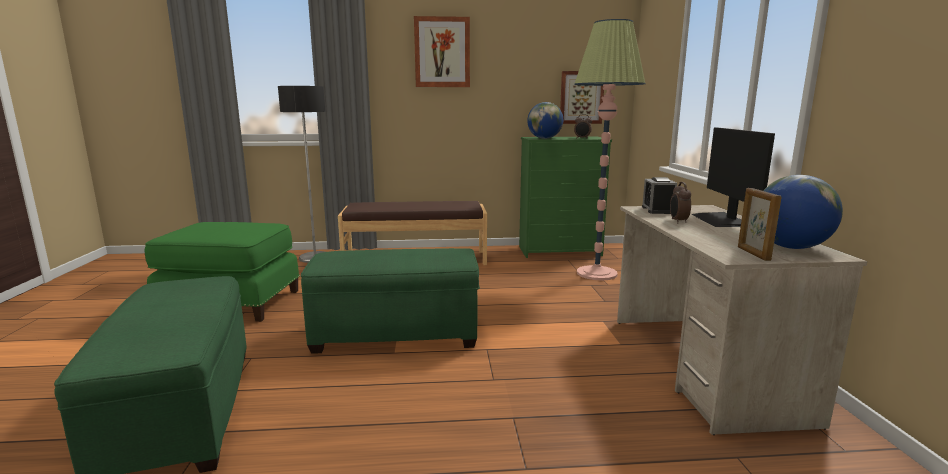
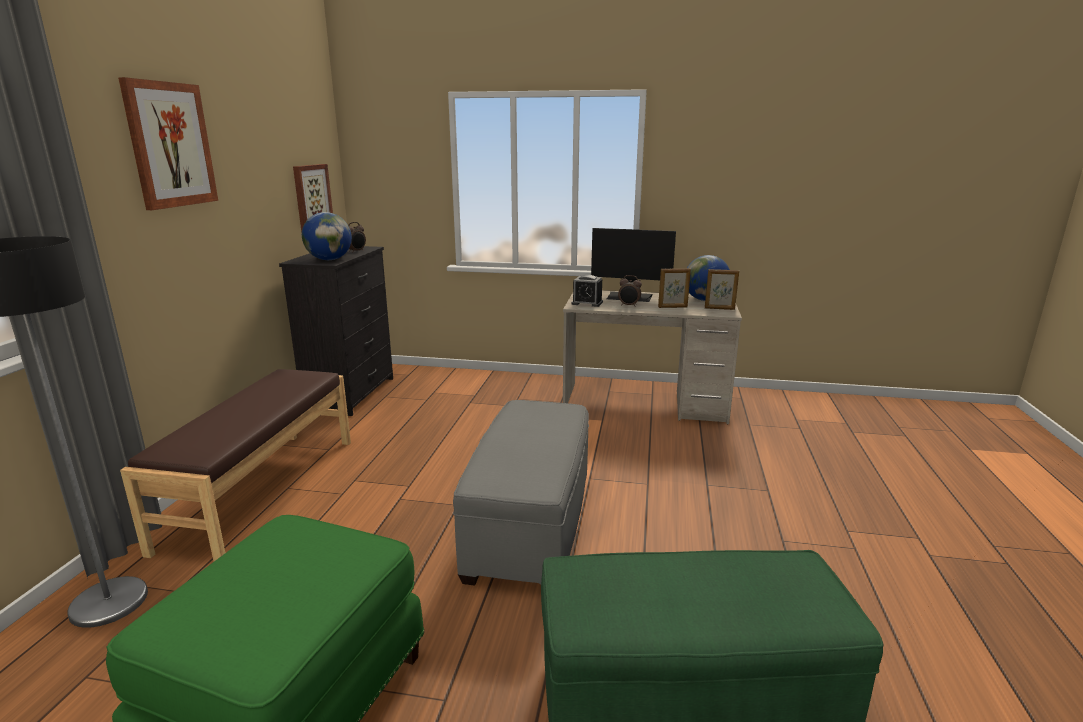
camera: 75 degrees left, 5 degrees up
(396, 334) = (530, 527): green ottoman -> grey ottoman
(560, 251) = (351, 394): green dresser -> black dresser
(596, 273) = (441, 393): floor lamp -> none
(709, 235) = (673, 307): none -> picture frame

